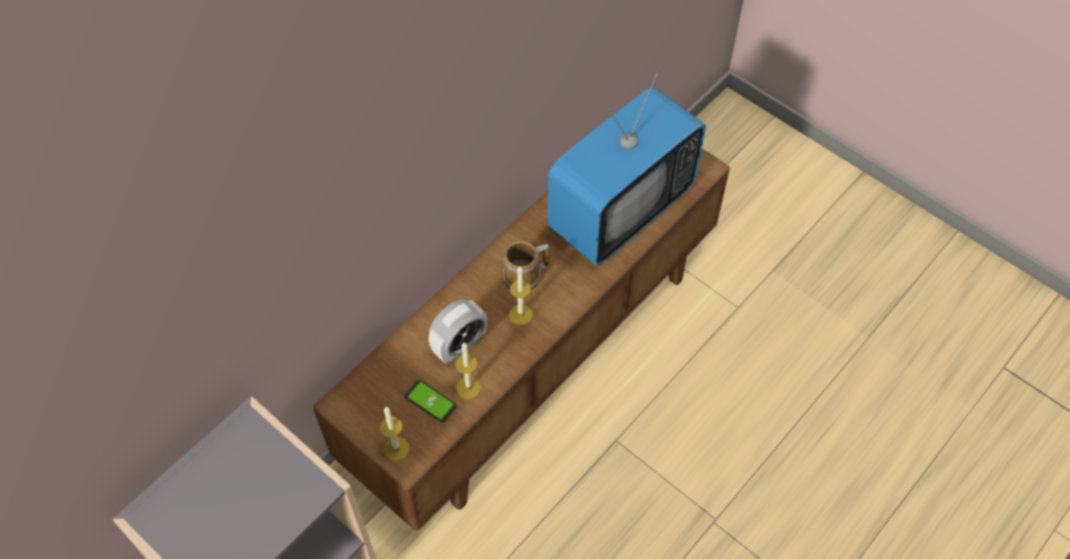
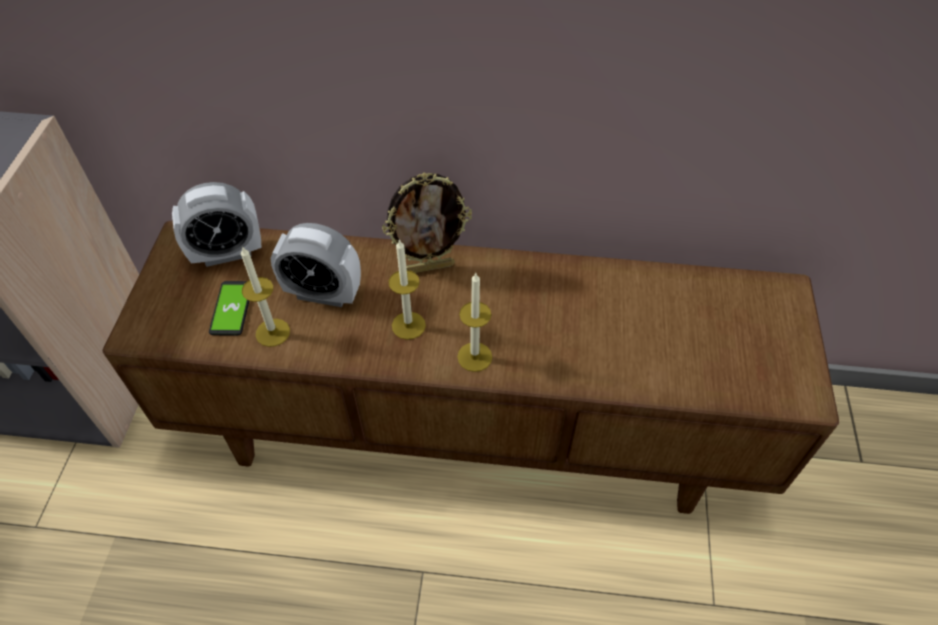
camera: 55 degrees right, 5 degrees down
(378, 383) = (227, 253): none -> alarm clock
(396, 449) = (151, 313): candle -> candle (474, 357)
(485, 279) = (429, 267): none -> picture frame
(524, 277) = (462, 301): mug -> none
(620, 210) = (643, 340): television -> none

